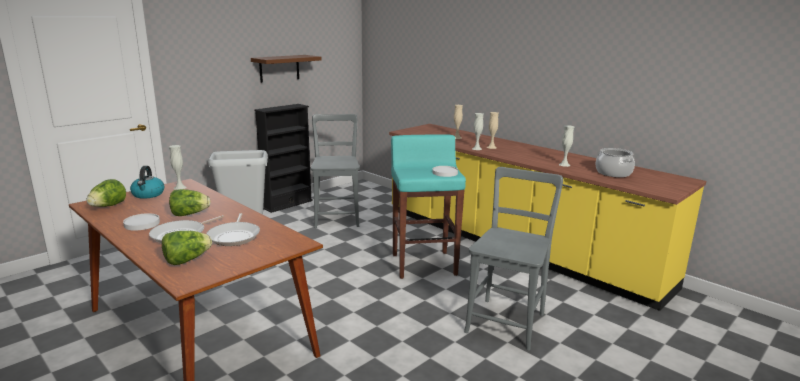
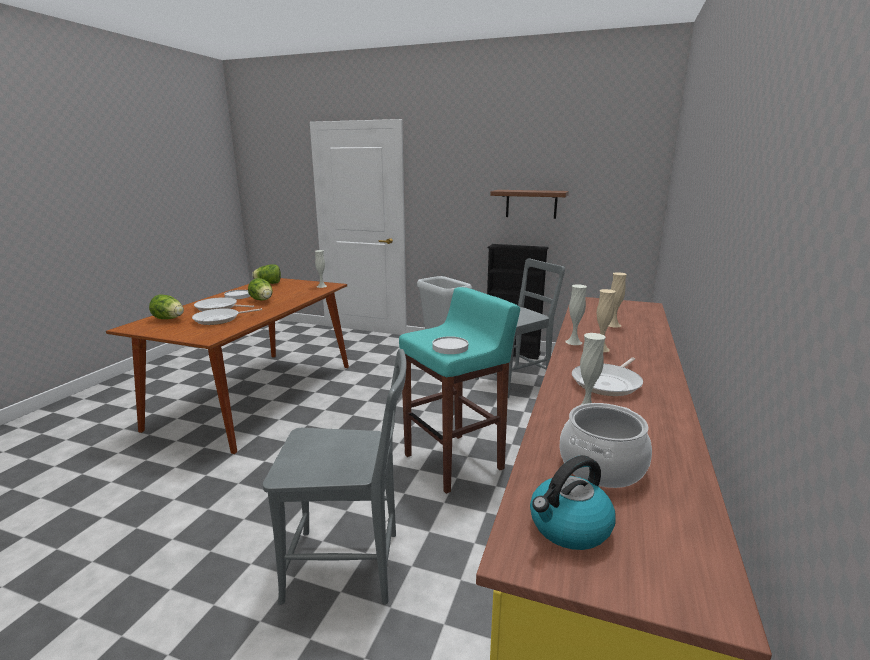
camera: 65 degrees right, 0 degrees up
(148, 194) = (299, 284): kettle -> kettle (569, 527)
(536, 156) = (608, 383): none -> frying pan

